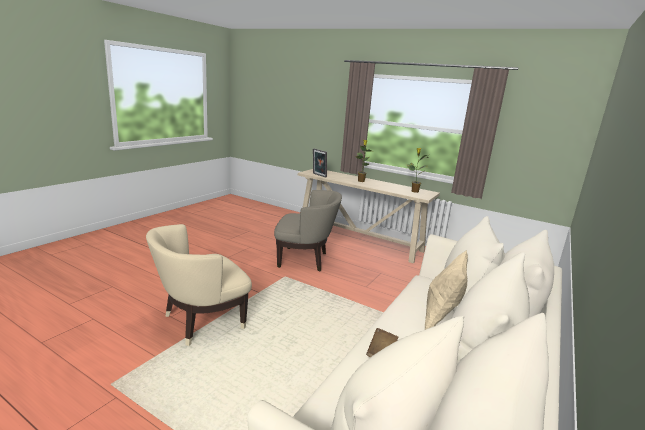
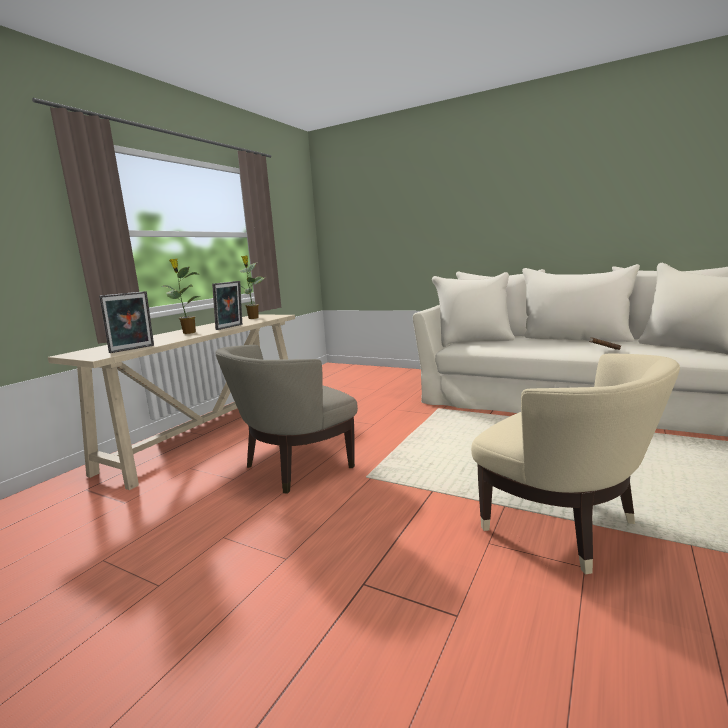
camera: 90 degrees left, 5 degrees down
(305, 260) = (294, 468): beige armchair -> beige armchair turned 135 degrees counterclockwise
(375, 187) = (231, 327): none -> picture frame
(441, 318) = (523, 342): beige pillow -> none

